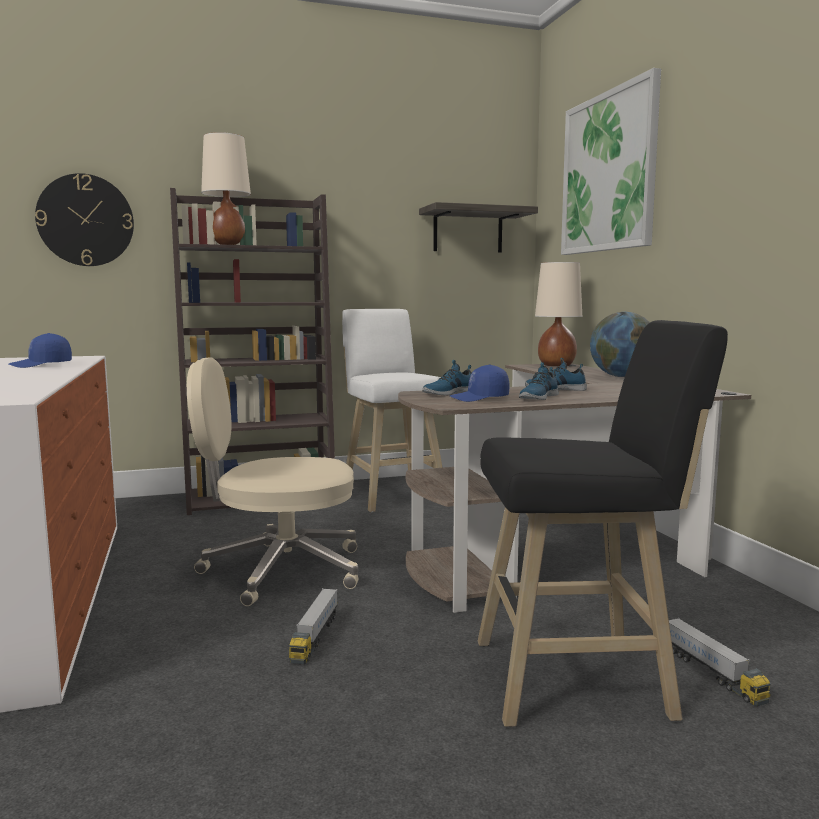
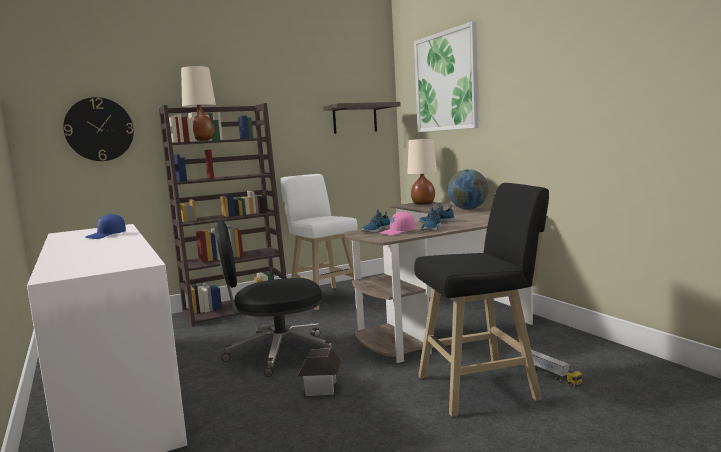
camera: 10 degrees left, 0 degrees up
(280, 570) = (277, 353): beige office chair -> black office chair
(315, 637) = (321, 388): toy truck -> toy house
(480, 398) = (398, 232): blue cap -> pink cap

